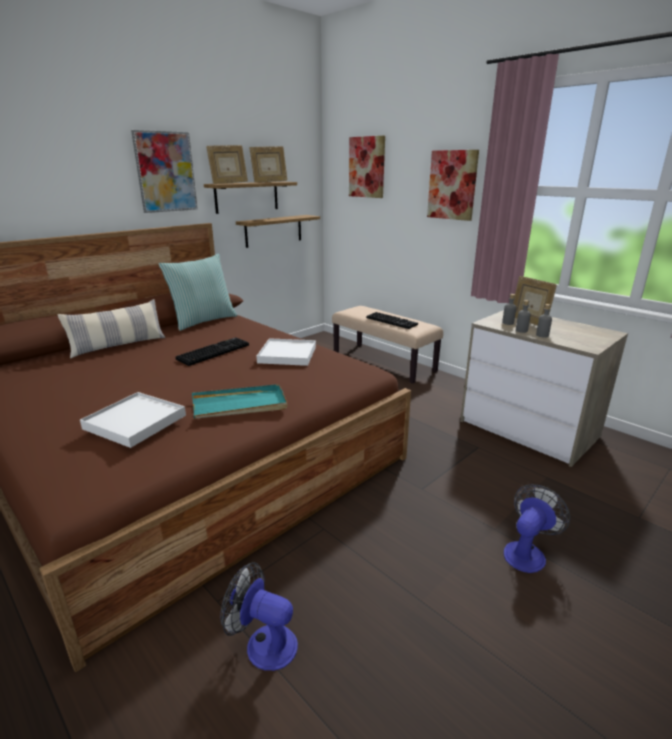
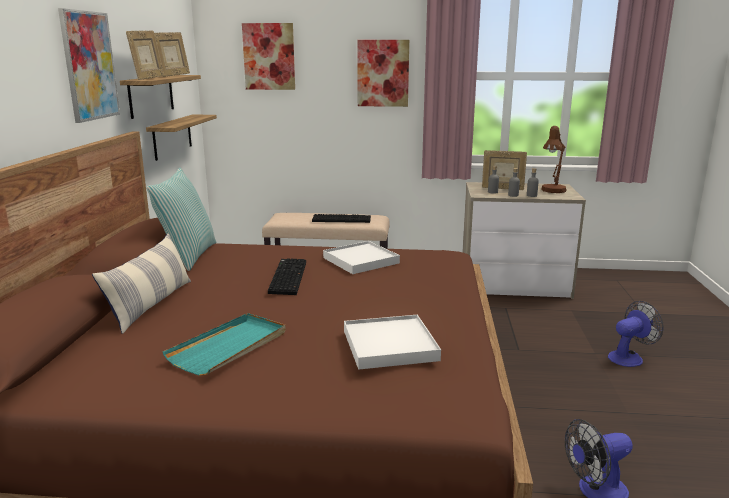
camera: 40 degrees left, 5 degrees down
(240, 405) = (427, 305): turquoise tray -> turquoise tray (229, 347)
(527, 552) = (629, 357): fan -> fan turned 60 degrees clockwise
(580, 336) = (552, 191): none -> brown table lamp

